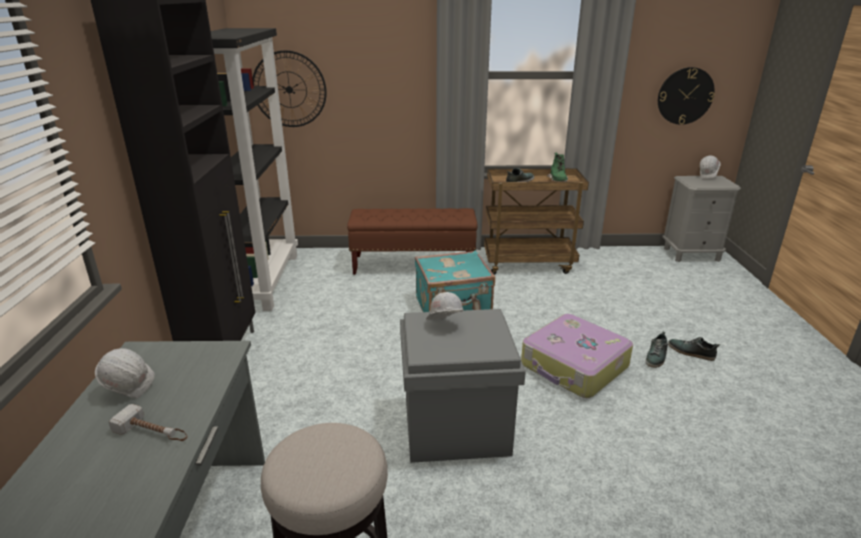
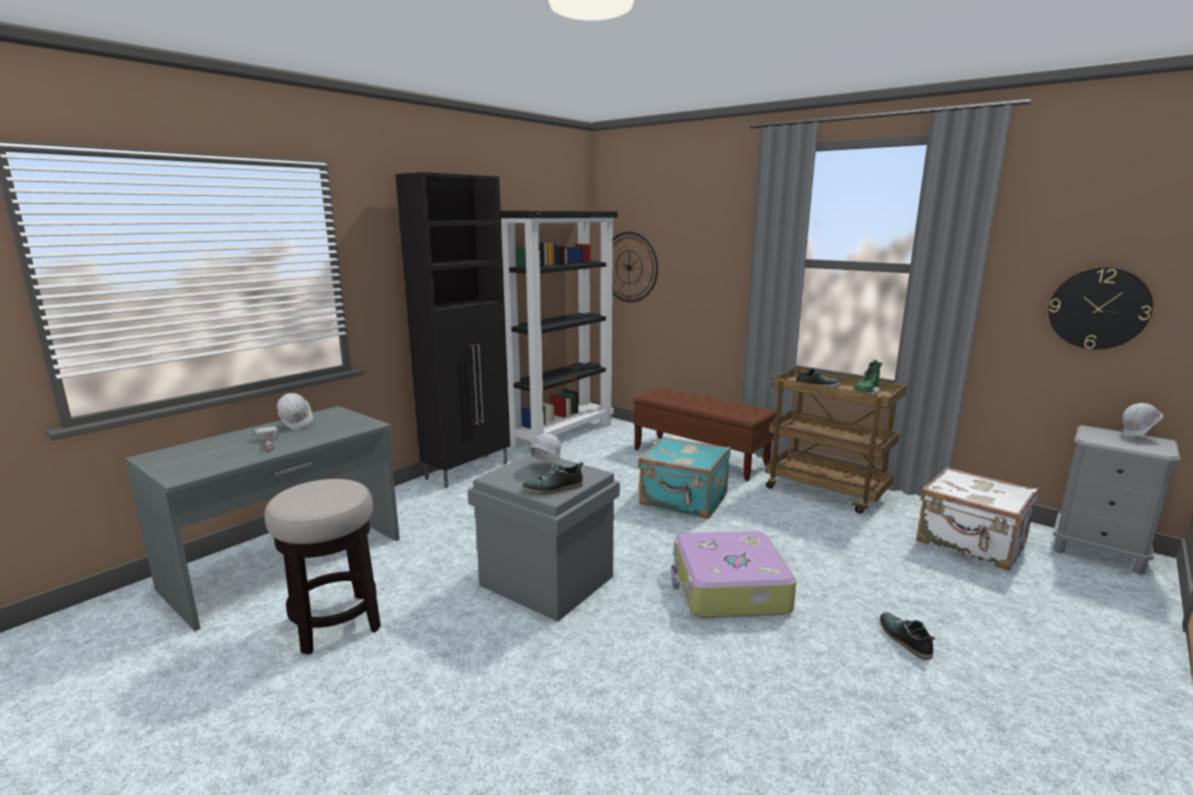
camera: 40 degrees right, 10 degrees down
(641, 272) = (970, 544): none -> white suitcase
(656, 357) = (844, 623): shoe -> shoe (553, 488)

